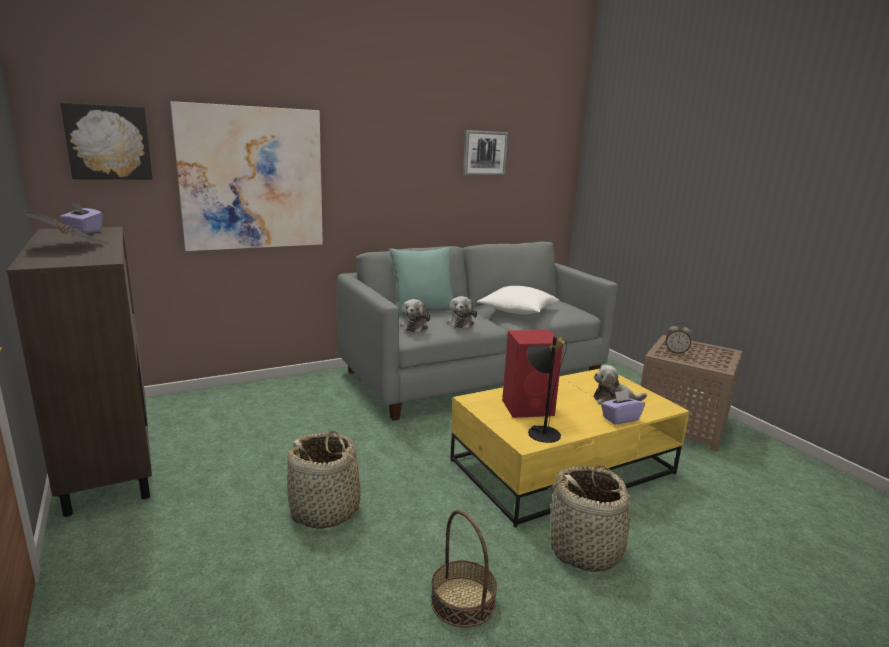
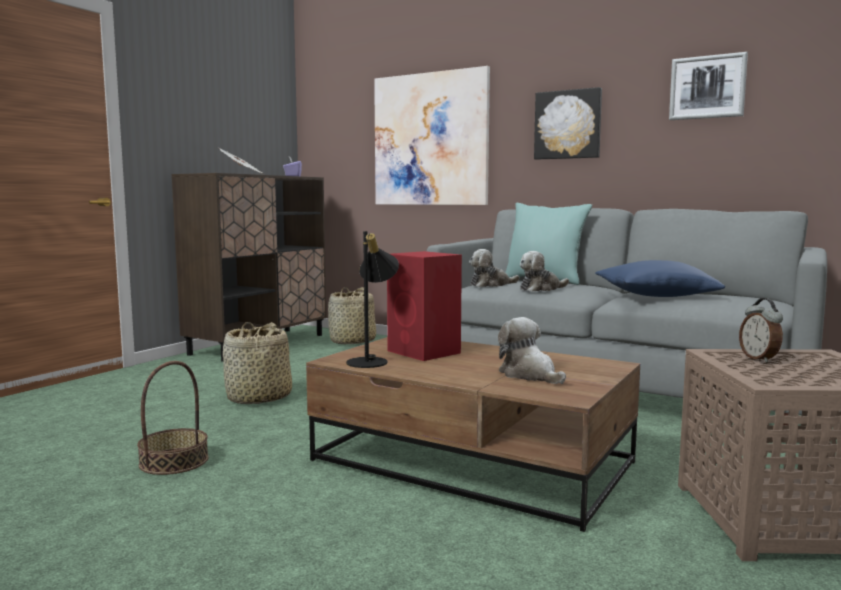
camera: 60 degrees right, 10 degrees down
(108, 142) = (339, 117): picture -> picture (568, 125)
(518, 311) = (654, 295): white pillow -> blue pillow
(563, 466) = (474, 461): yellow coffee table -> brown coffee table
(586, 550) = (305, 498): basket -> basket (352, 341)
(620, 418) = (473, 381): purple tissue box -> none

